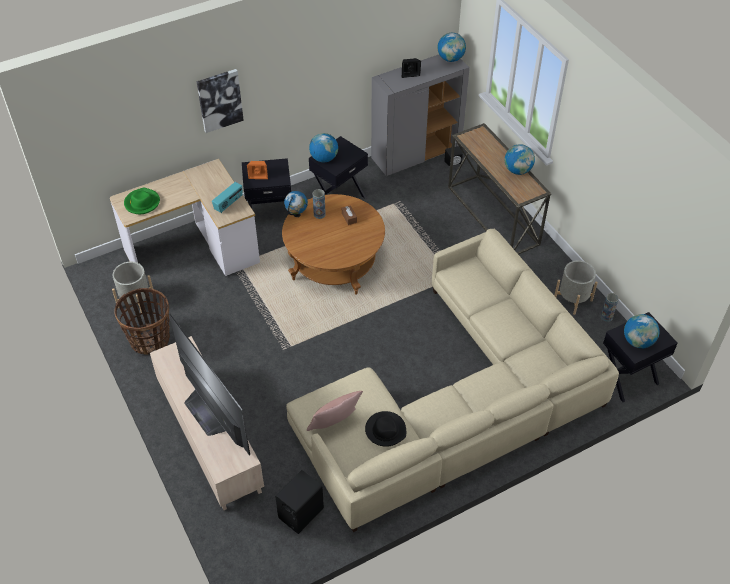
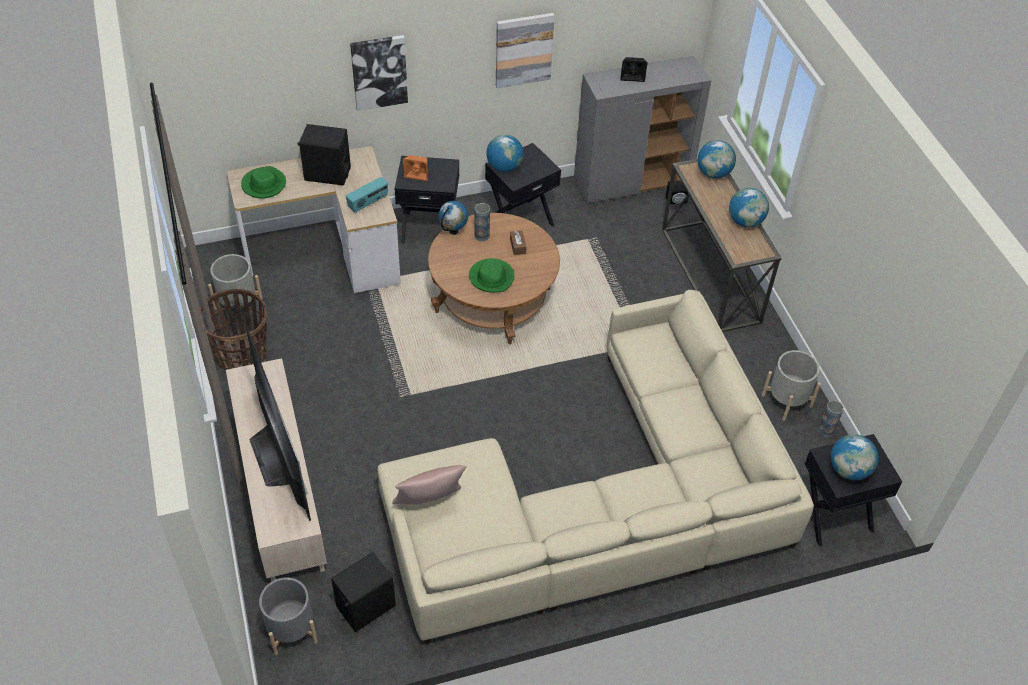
camera: 10 degrees right, 0 degrees up
(190, 186) = (327, 174): none -> black speaker
(248, 542) = (291, 630): none -> grey planter
(326, 65) = (523, 49): none -> picture
(336, 245) = (492, 277): none -> green hat
(385, 430) = (491, 522): black hat -> none
(450, 59) = (690, 66): globe -> globe (713, 173)

